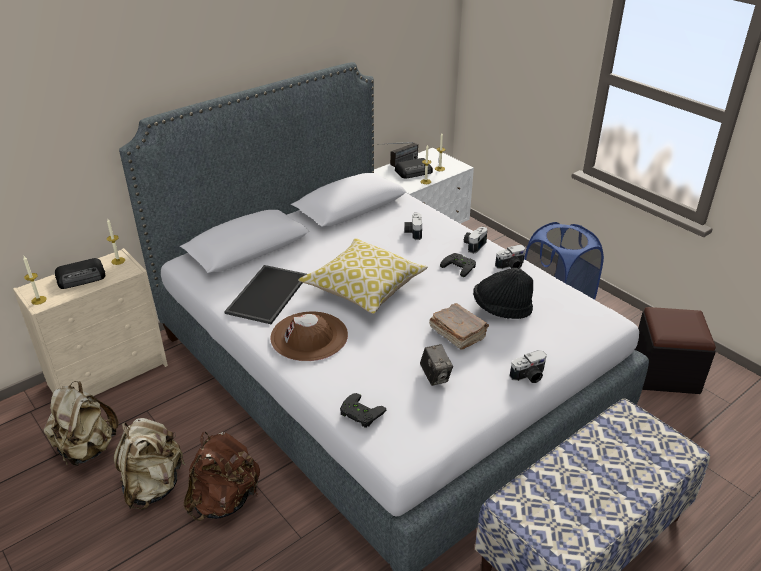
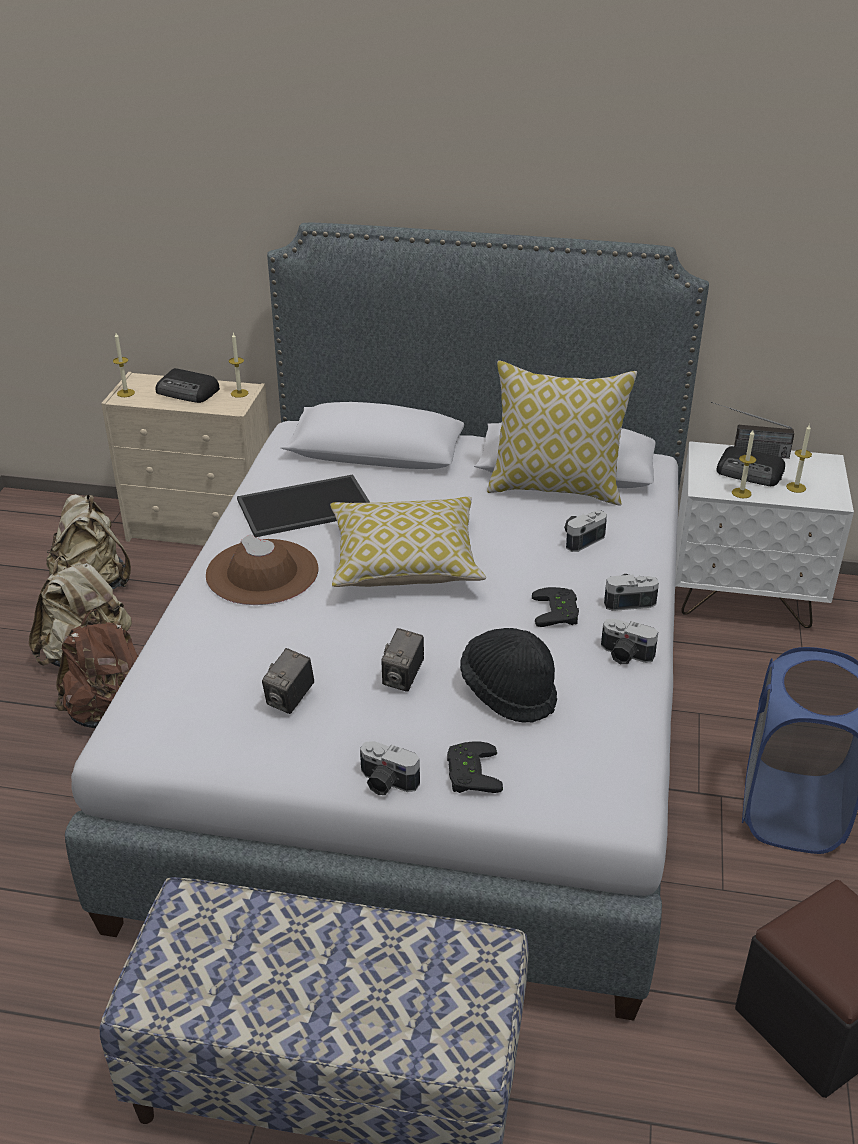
camera: 50 degrees right, 0 degrees up
(359, 414) = (162, 676): black game controller -> black game controller (469, 772)
(363, 217) = (556, 487): none -> pillow
(457, 333) = (403, 678): brown book -> camera

